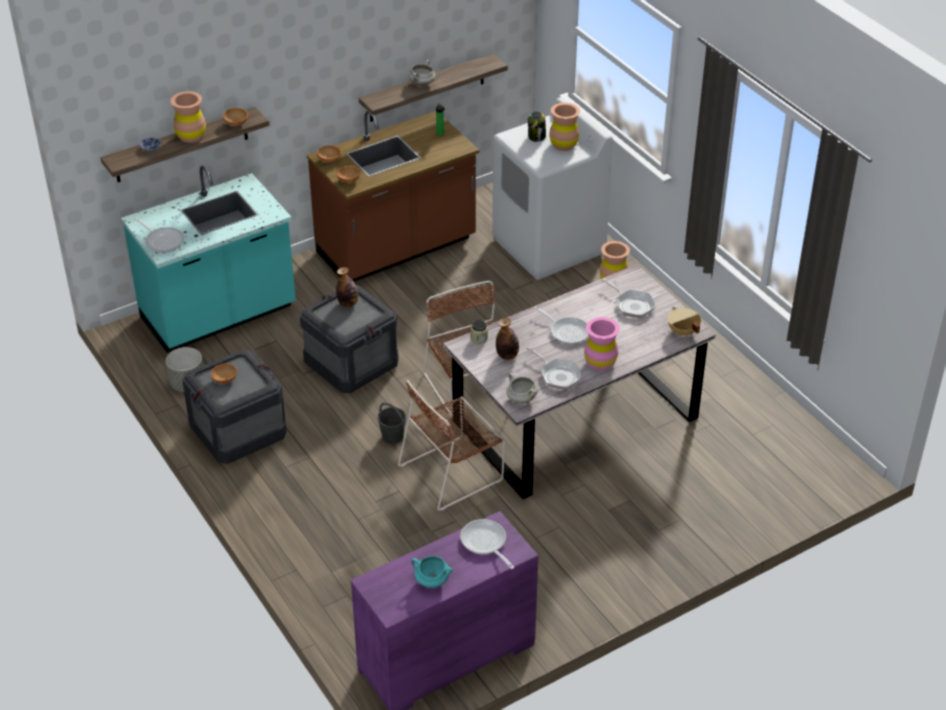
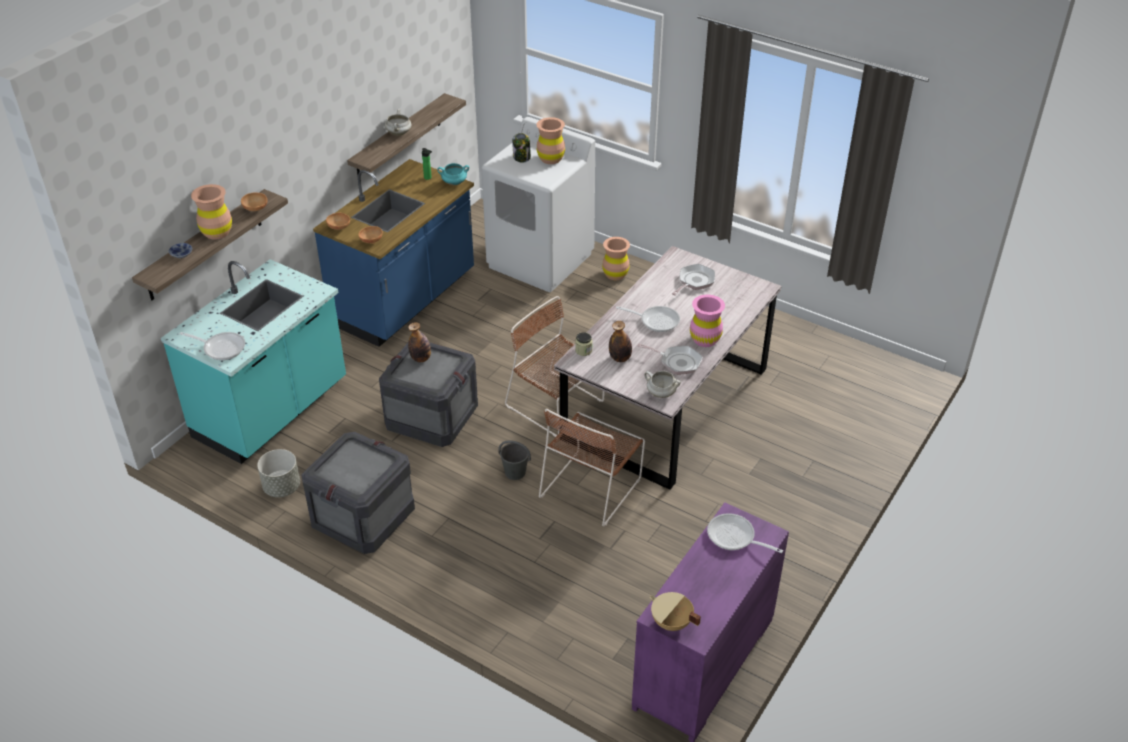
camera: 25 degrees left, 0 degrees up
(224, 380) = (347, 468): brown bowl -> none
(396, 248) = (405, 300): brown counter -> blue counter
(431, 581) = (713, 592): turquoise cooking pot -> turquoise cooking pot (454, 183)
(632, 305) = (694, 281): frying pan -> frying pan turned 75 degrees counterclockwise
(682, 332) = (753, 292): beige cooking pot -> beige cooking pot (671, 623)

